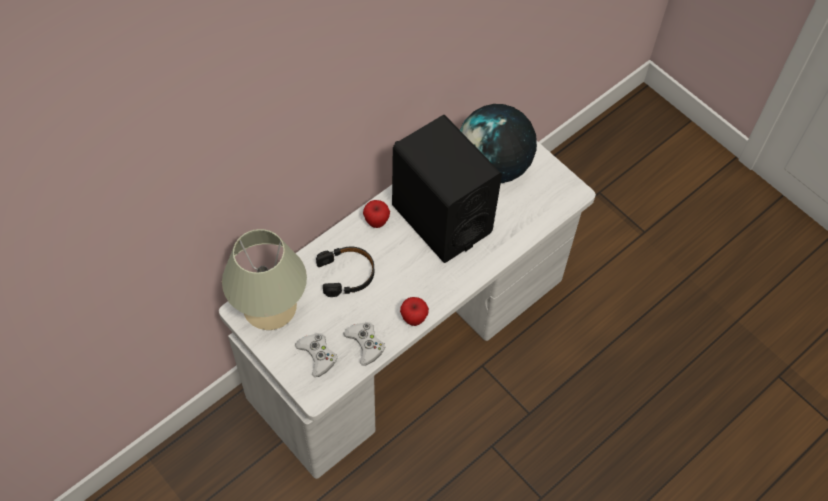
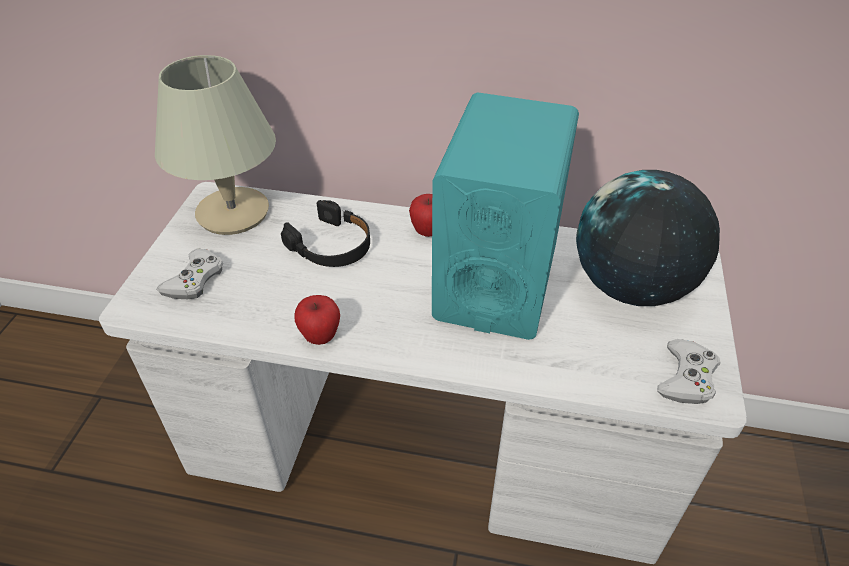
camera: 55 degrees right, 15 degrees down
(365, 344) = (243, 312): white game controller -> white game controller (687, 377)
(441, 219) = (496, 281): black speaker -> turquoise speaker

